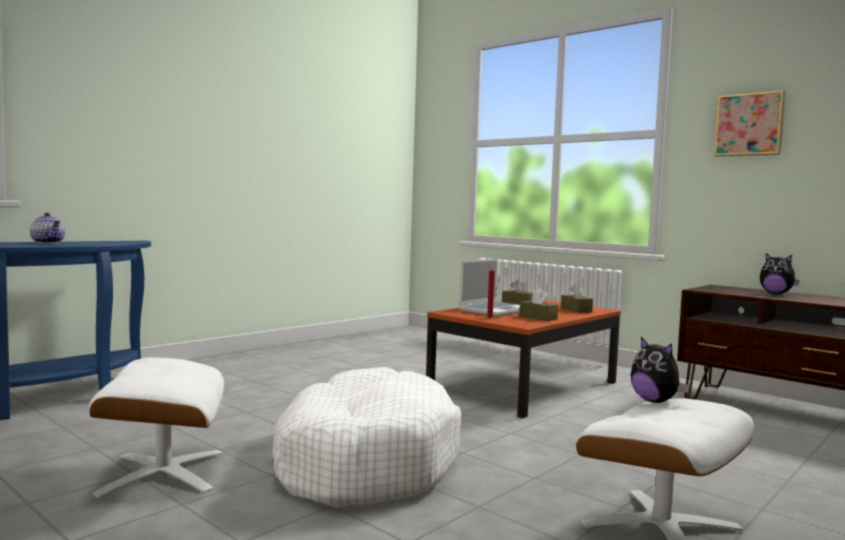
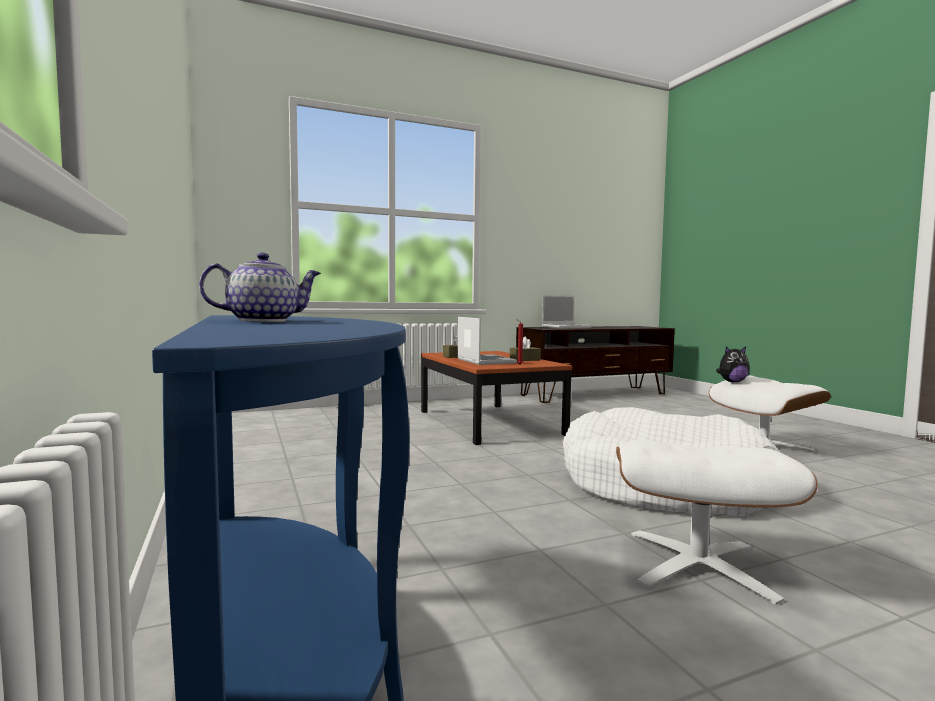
camera: 65 degrees left, 0 degrees up
(576, 310) = (495, 354): brown tissue box -> none
(749, 125) = (531, 220): picture -> none
(776, 293) = (566, 327): plush toy -> laptop

